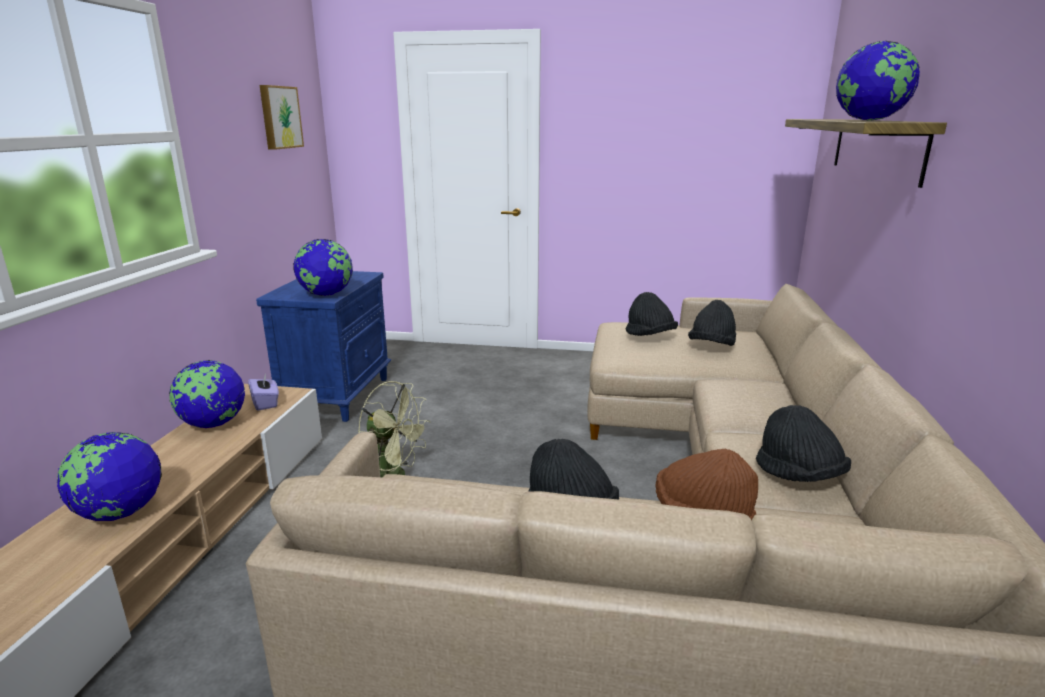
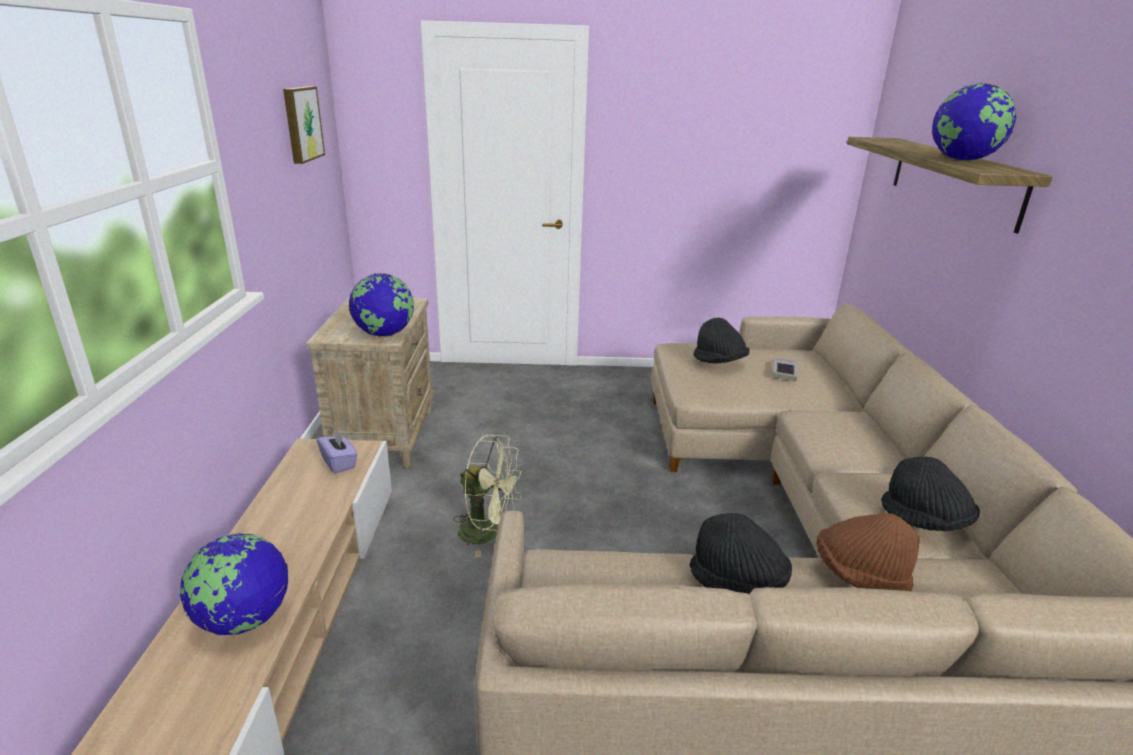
camera: 10 degrees left, 5 degrees up
(213, 424) = (293, 495): globe -> none
(337, 395) = (385, 436): blue nightstand -> beige nightstand
(711, 346) = (784, 372): black hat -> book

